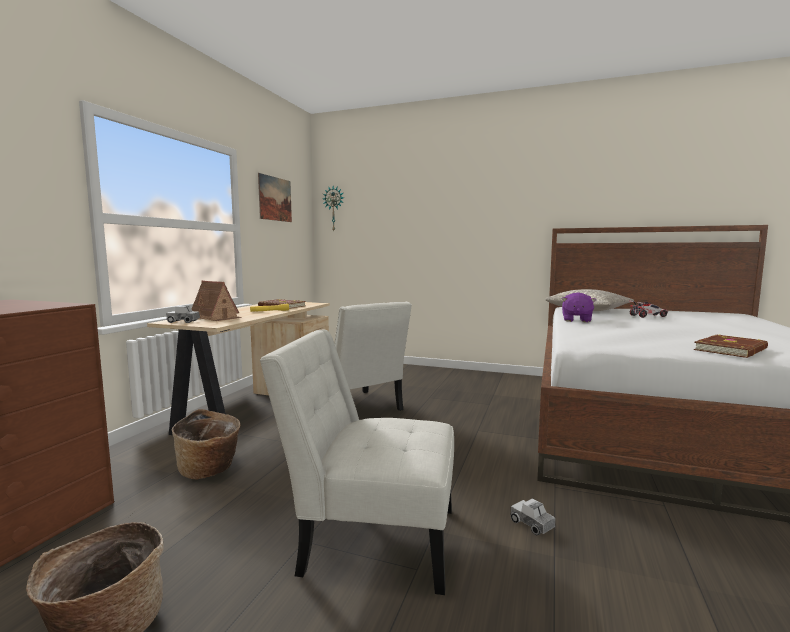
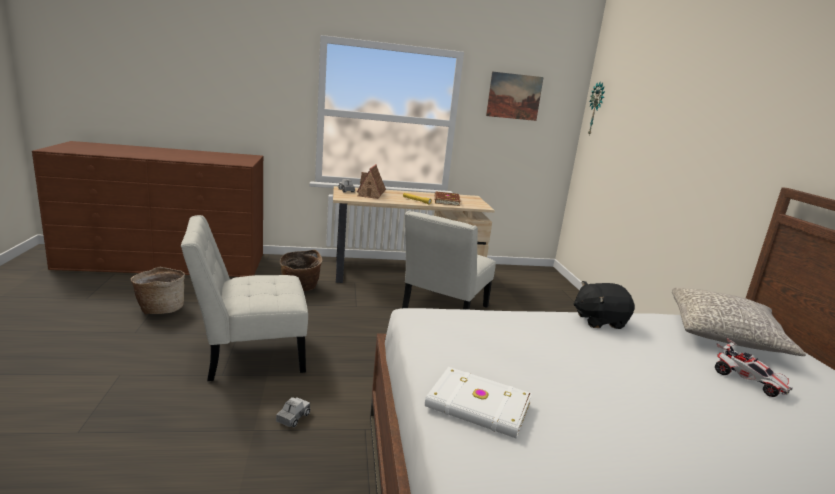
camera: 60 degrees right, 10 degrees up
(371, 538) = (248, 354): white chair -> white chair turned 90 degrees counterclockwise
(576, 320) = (599, 320): purple plush toy -> black plush toy
(732, 350) = (478, 406): brown book -> white book

